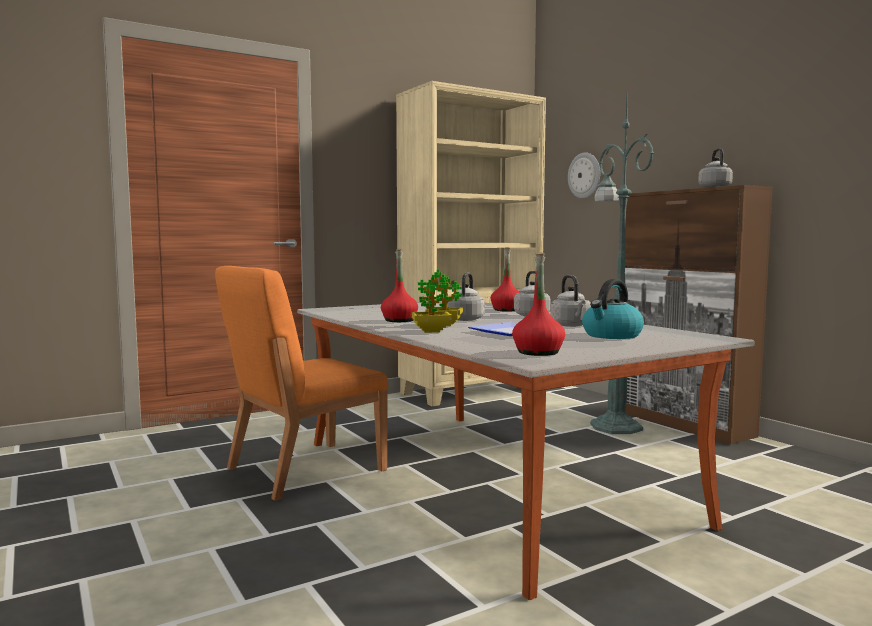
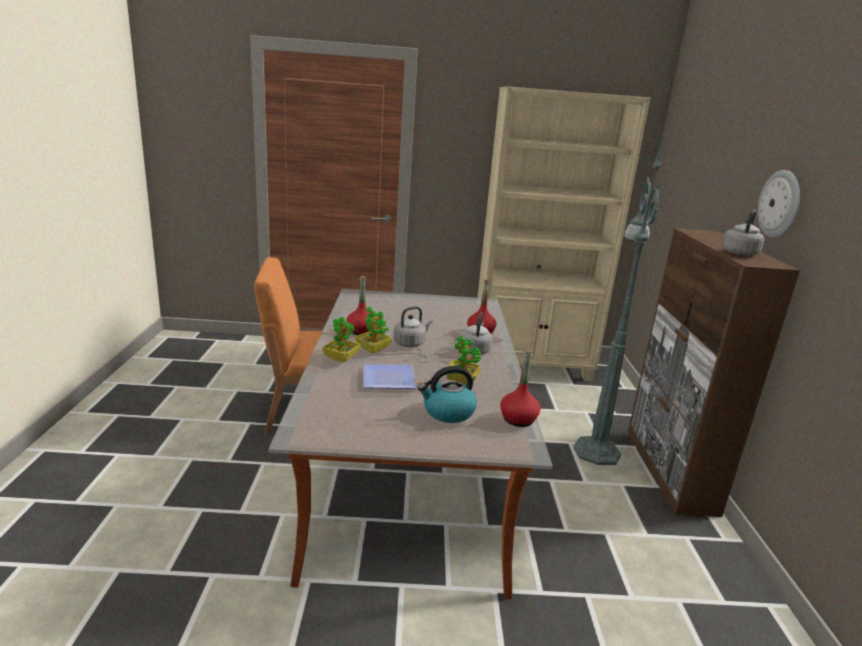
camera: 30 degrees right, 15 degrees up
(538, 352) = (330, 422): red bottle -> red bottle (518, 419)
(571, 325) = (462, 381): grey kettle -> potted plant
(584, 175) = (683, 185): wall clock -> wall clock (780, 204)

